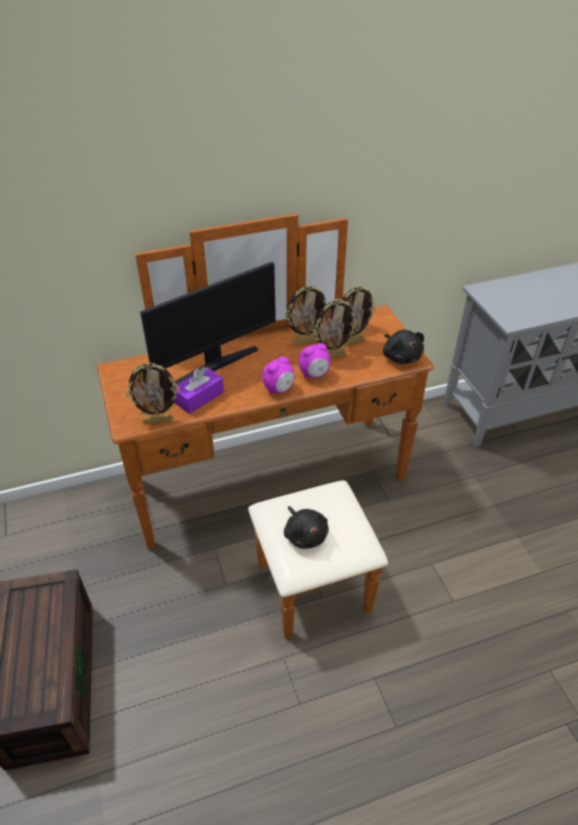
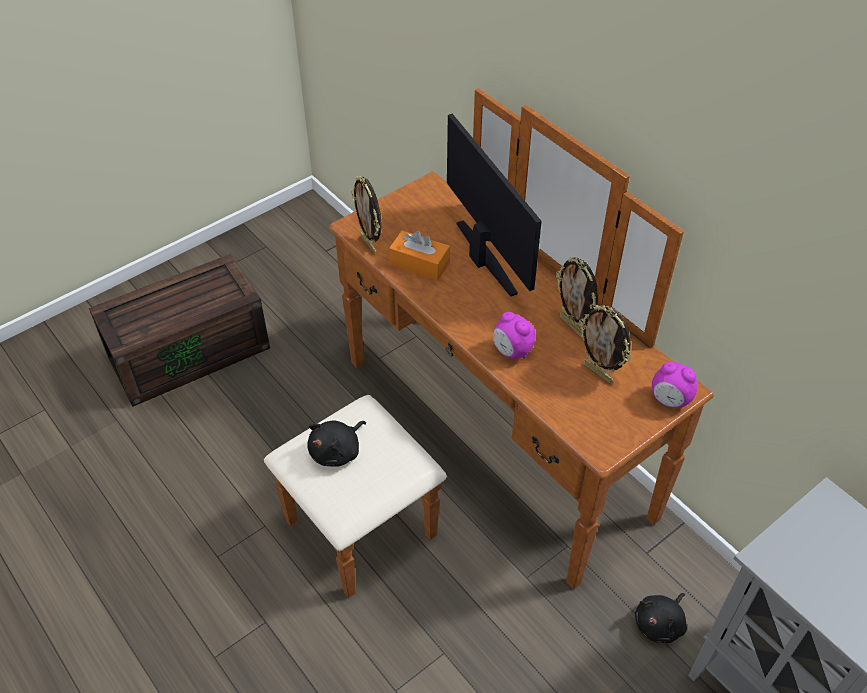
camera: 70 degrees right, 5 degrees up
(199, 397) = (419, 263): purple tissue box -> orange tissue box
(216, 364) = (482, 259): monitor -> monitor turned 150 degrees counterclockwise
(279, 389) = (467, 326): alarm clock -> alarm clock (670, 400)
(332, 356) = (558, 360): picture frame -> none
(401, 356) = (600, 432): black plush toy -> black plush toy (660, 623)

